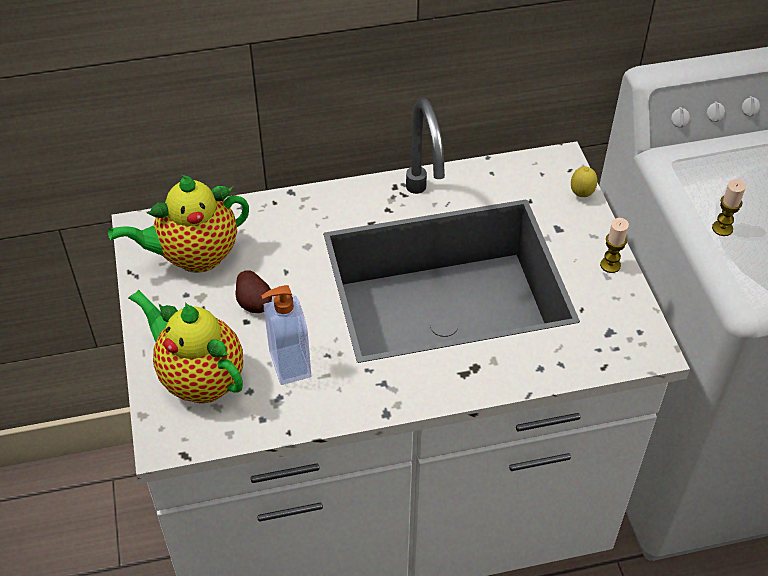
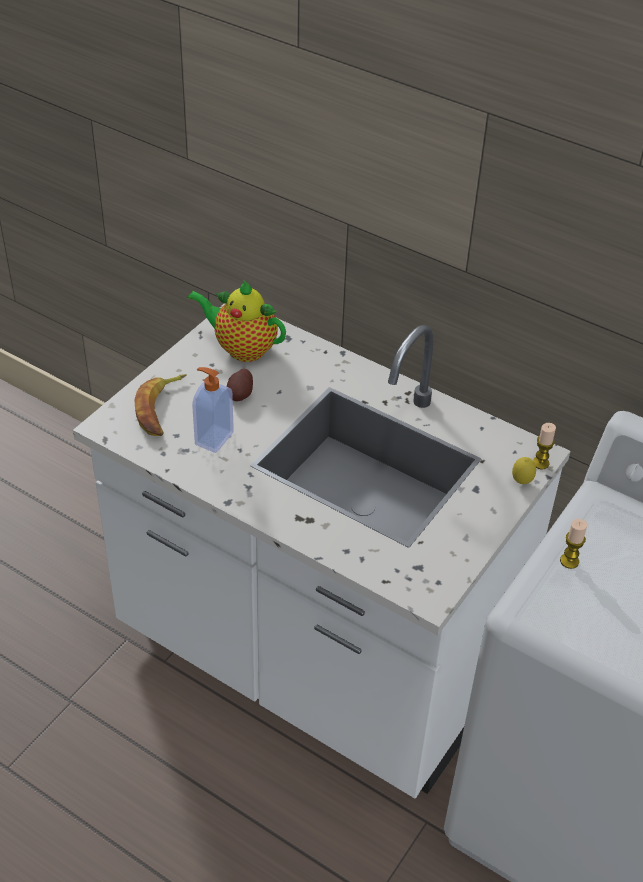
camera: 45 degrees right, 5 degrees down
(198, 378) = (161, 409): teapot -> banana
(610, 265) = (477, 533): candle -> candle (540, 463)

